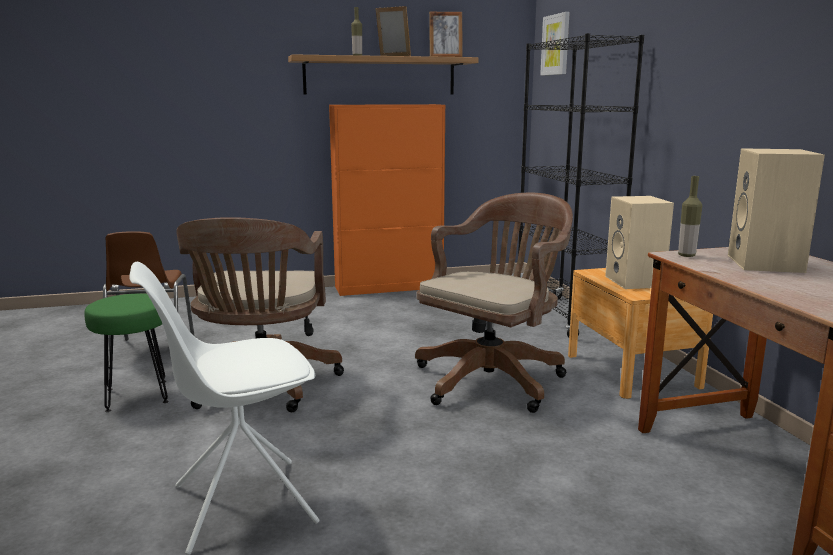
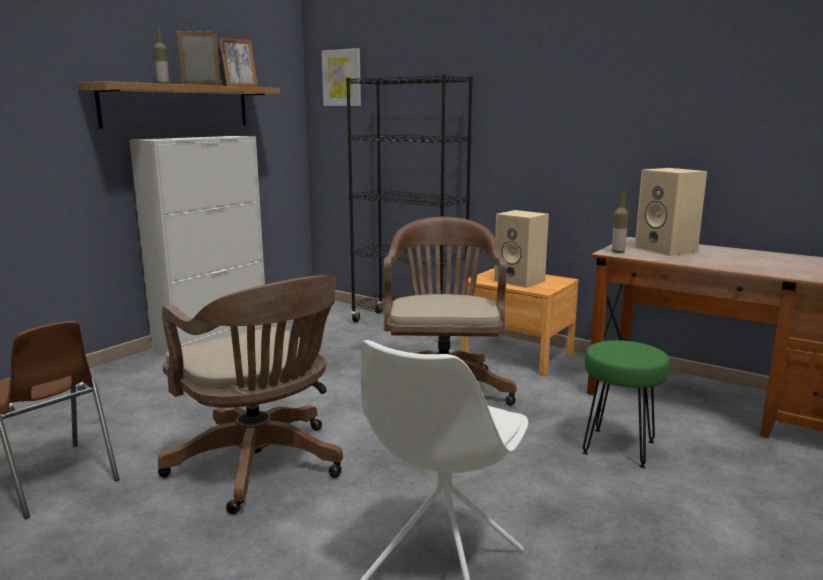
camera: 40 degrees left, 0 degrees up
(136, 395) = (131, 530): green stool -> green stool (617, 448)
(389, 287) = (213, 336): orange cabinet -> white cabinet

